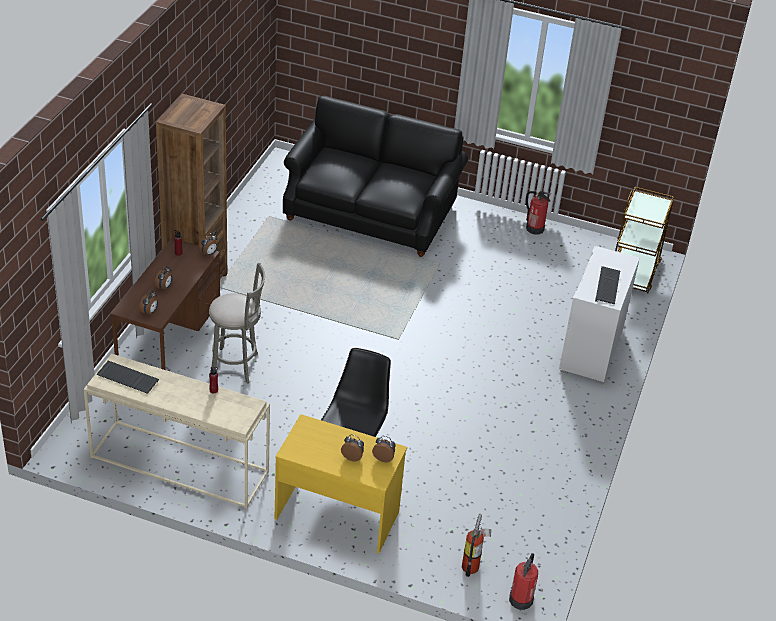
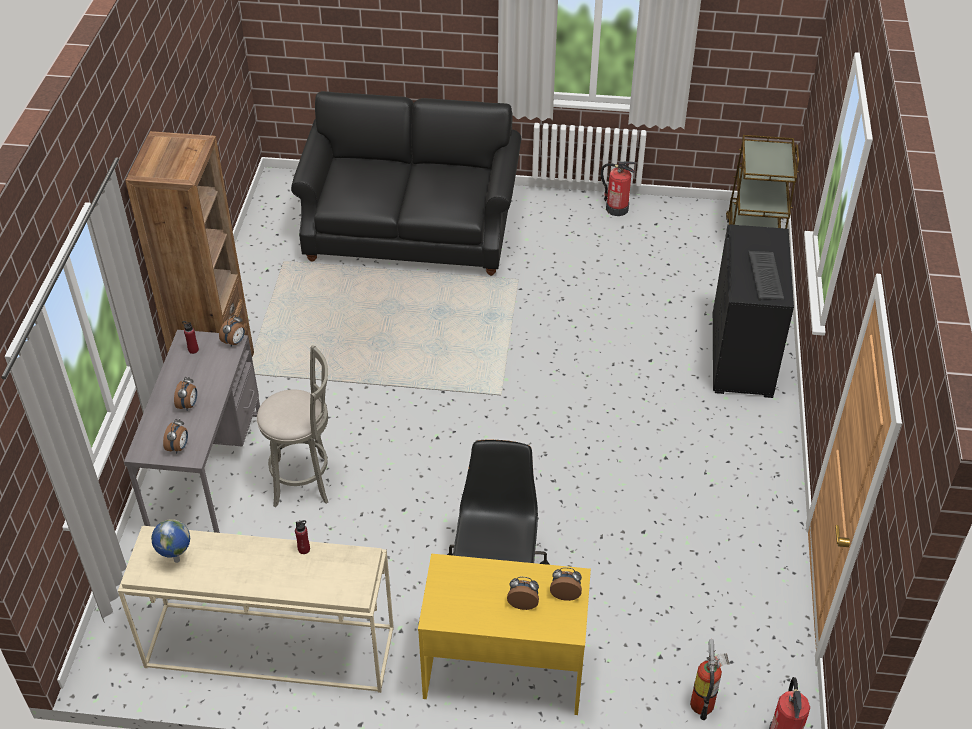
camera: 10 degrees left, 5 degrees up
(126, 378) = (176, 560): keyboard -> globe
(170, 345) = (207, 472): brown desk -> grey desk
(592, 350) = (743, 355): white dresser -> black dresser

